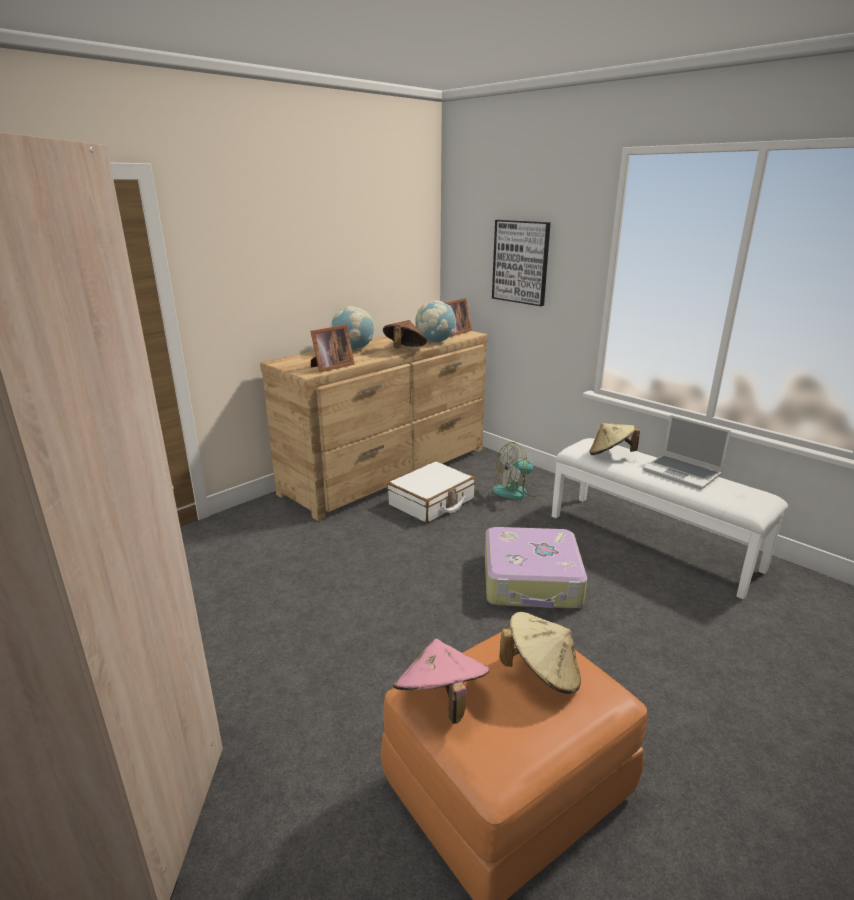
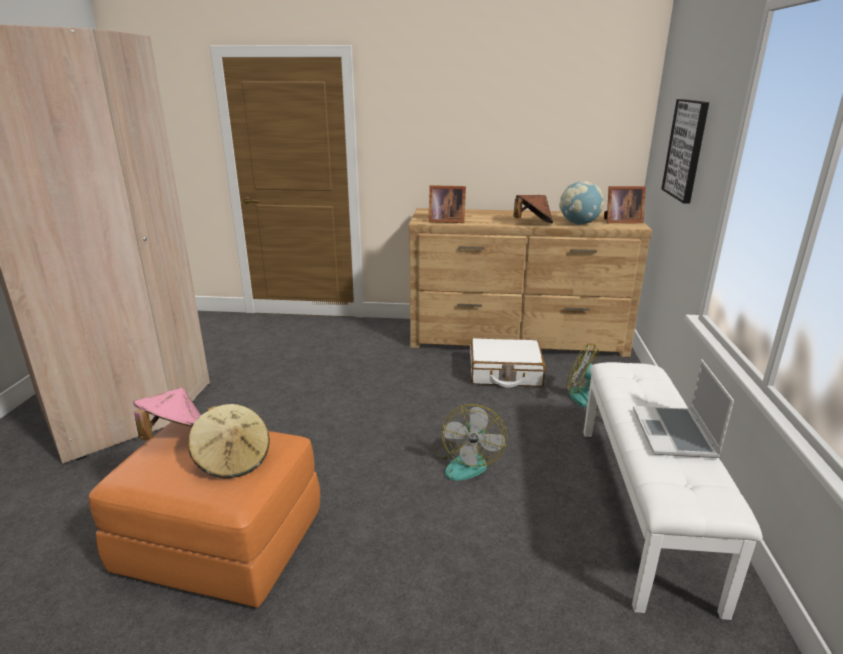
camera: 50 degrees right, 0 degrees up
(353, 349) = (497, 214): globe -> none
(532, 581) = (467, 462): suitcase -> fan
(610, 454) = (635, 385): beige hat -> none

